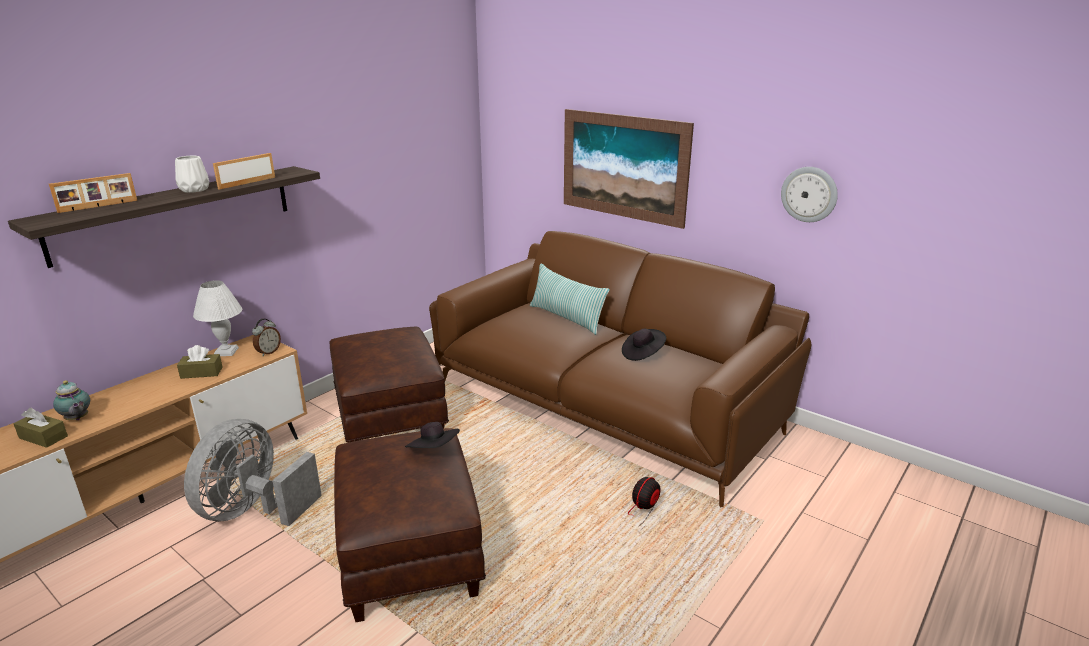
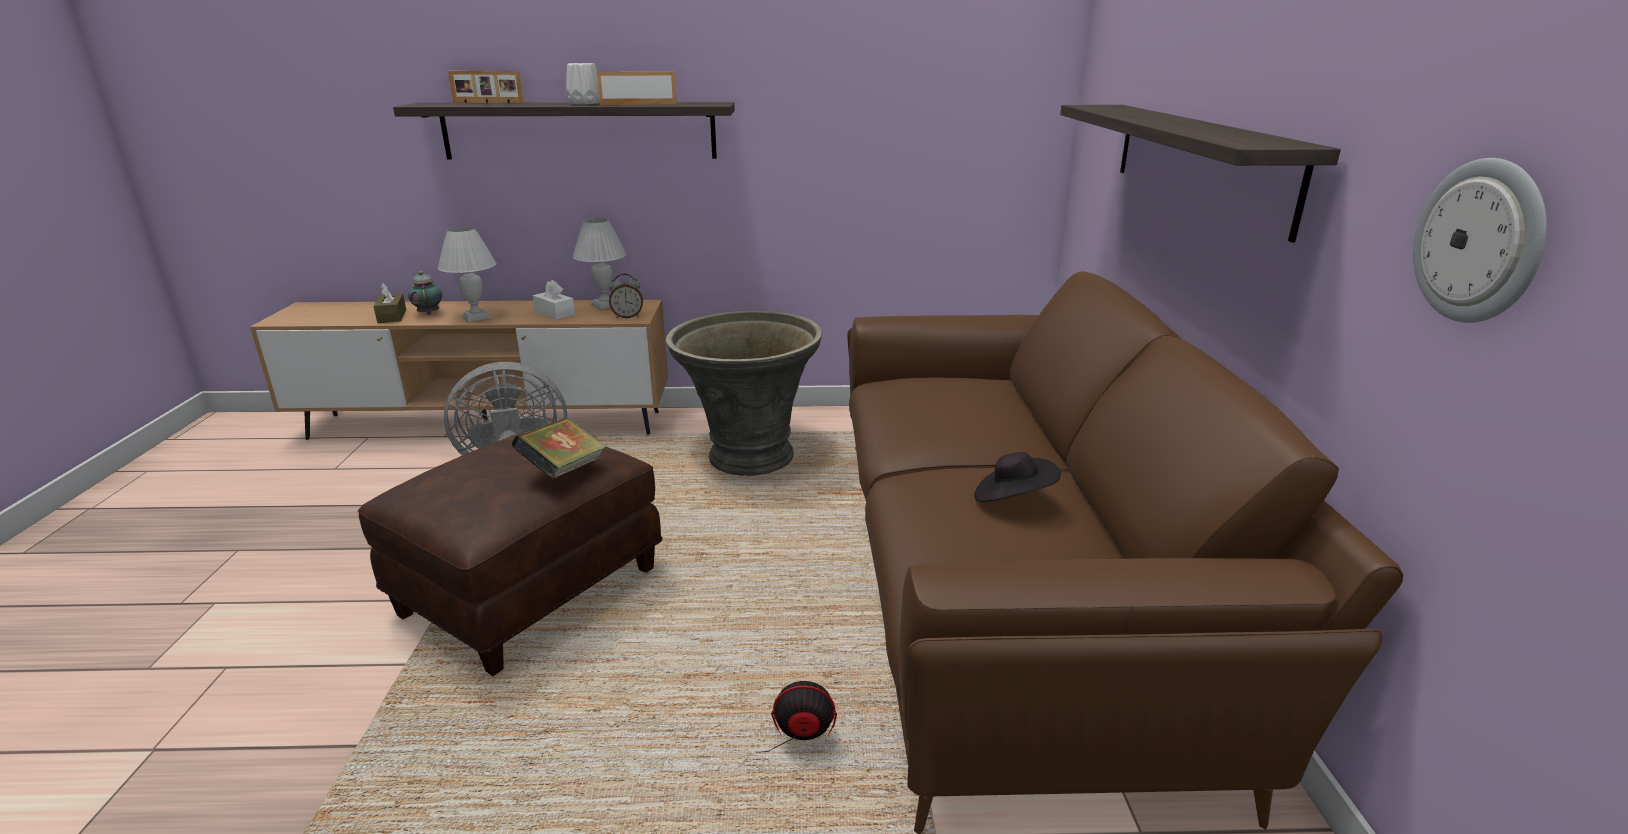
camera: 50 degrees right, 0 degrees up
(77, 419) = (429, 313): teapot -> teapot turned 150 degrees clockwise
(137, 403) = (475, 317): none -> white table lamp
(201, 373) = (555, 313): brown tissue box -> white tissue box
(389, 417) = (749, 456): brown ottoman -> grey planter
(434, 451) = (563, 470): black hat -> book
(566, 318) = (1010, 411): pillow -> none
(623, 166) = (1198, 161): picture -> shelf

